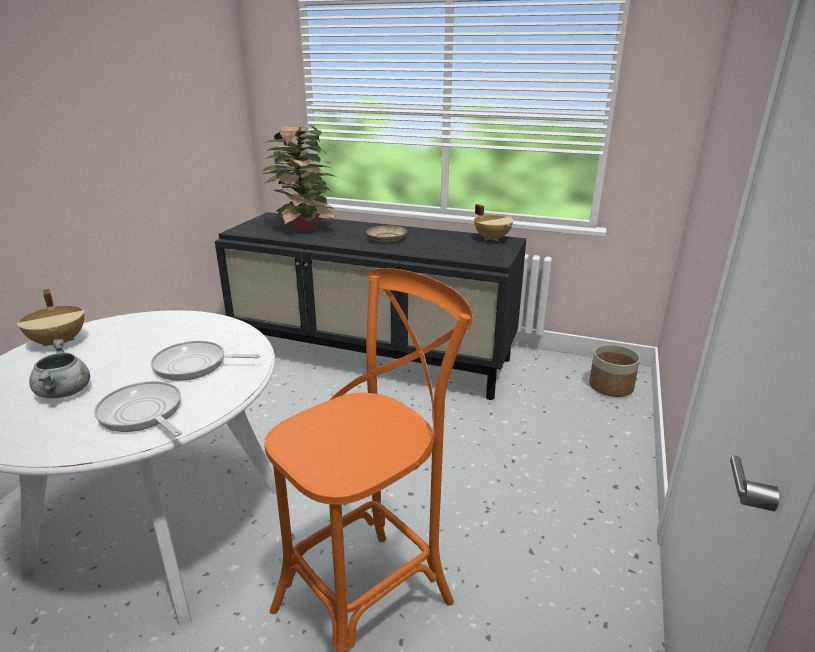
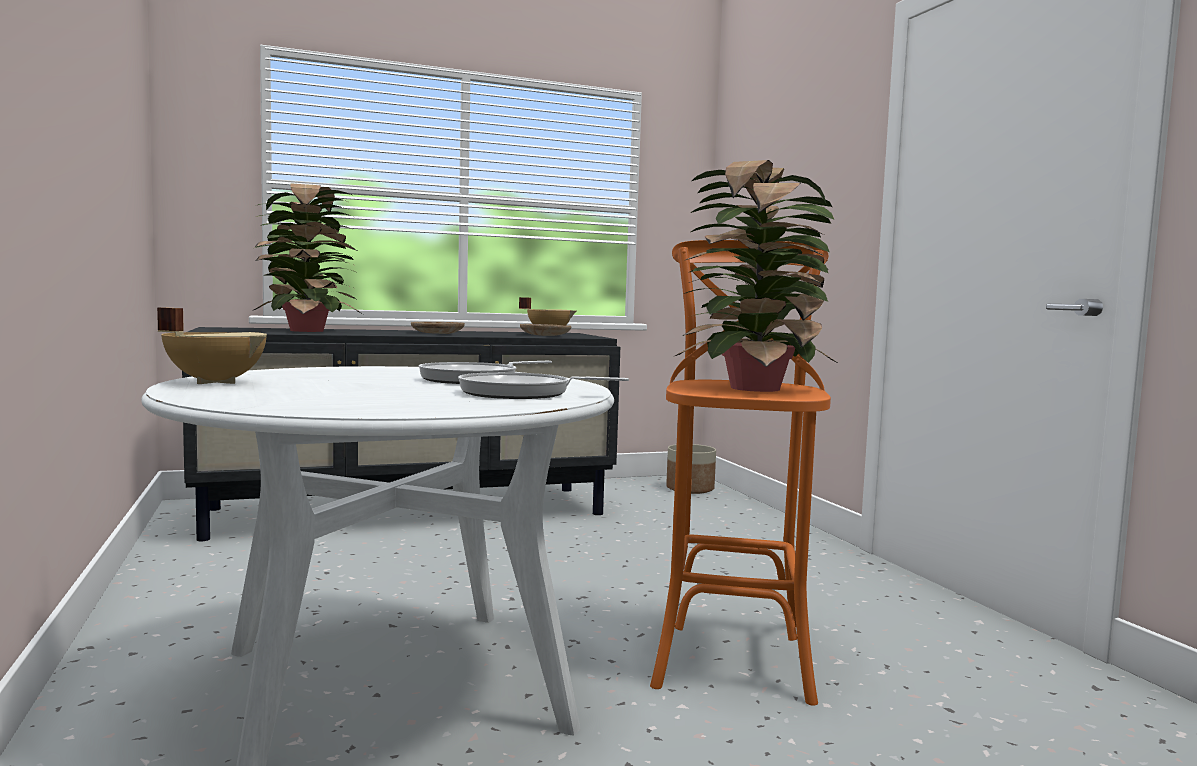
camera: 40 degrees left, 20 degrees down
(65, 392) = (370, 394): grey cooking pot -> none
(364, 436) = (754, 388): none -> potted plant
(465, 250) = (545, 335): none -> beige plate

